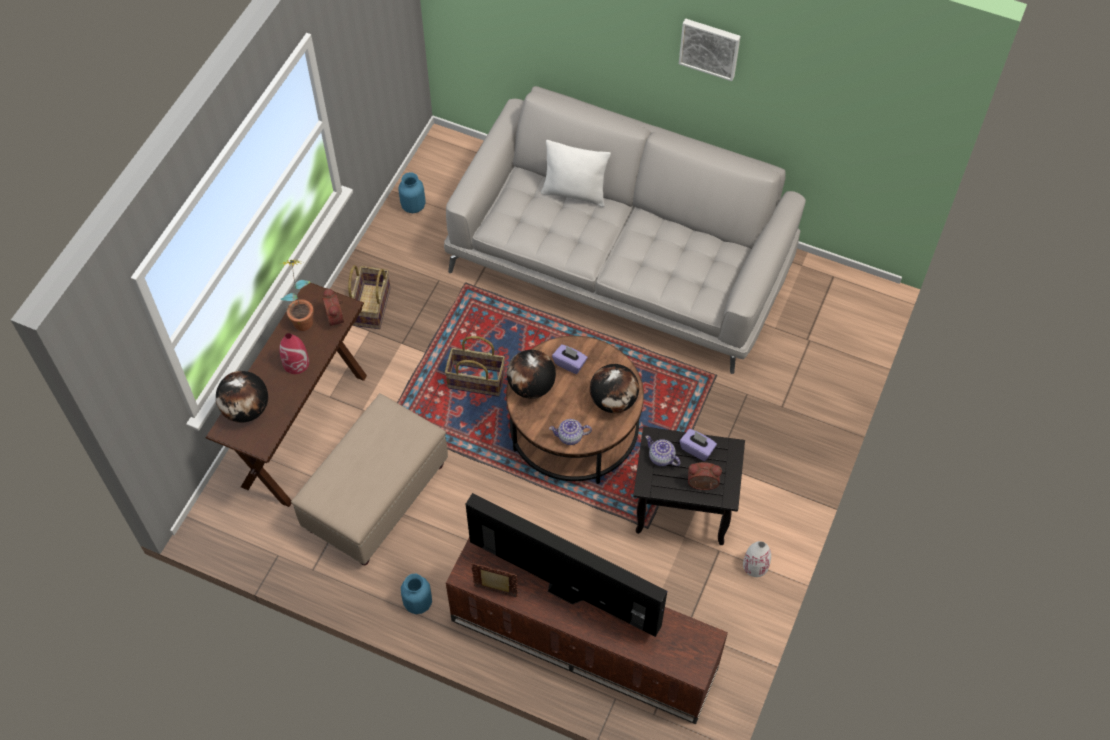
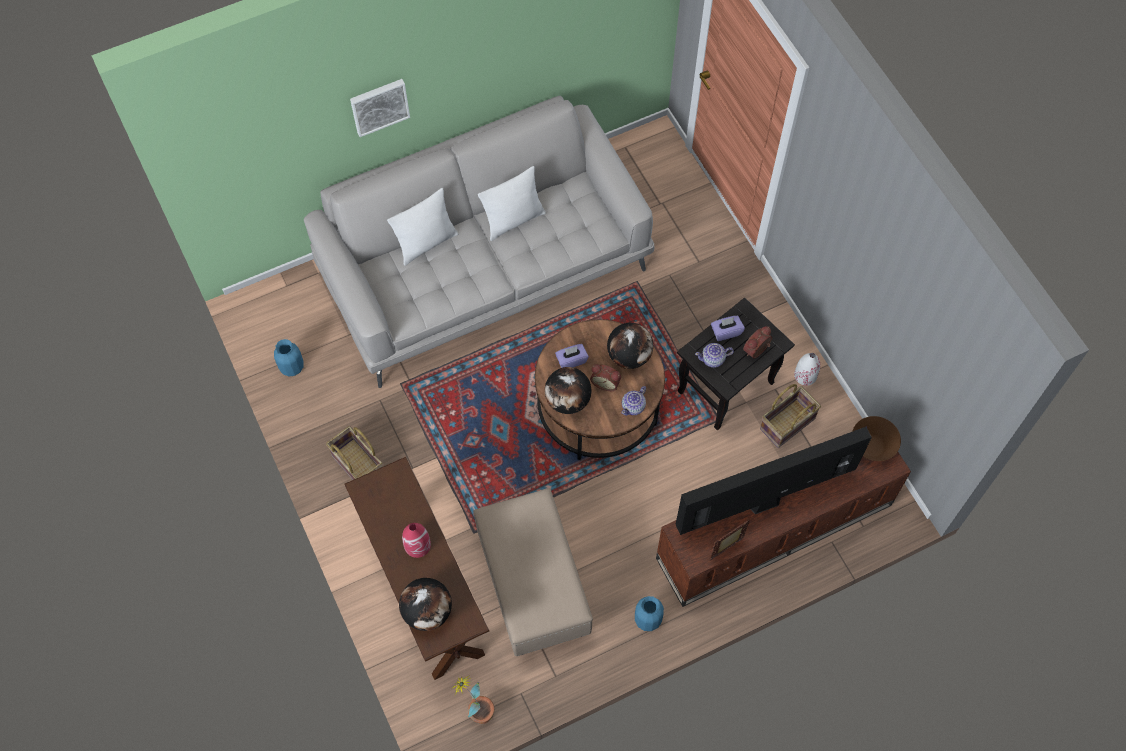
camera: 50 degrees left, 5 degrees up
(303, 317) = (378, 509): potted plant -> potted plant (477, 710)
(337, 317) = (402, 485): alarm clock -> alarm clock (606, 382)
(475, 381) = (495, 441): basket -> basket (787, 424)
(654, 233) = (513, 220): none -> white pillow
(699, 641) = (872, 446): none -> brown bowl
(710, 47) = (471, 44): picture -> picture (379, 105)

